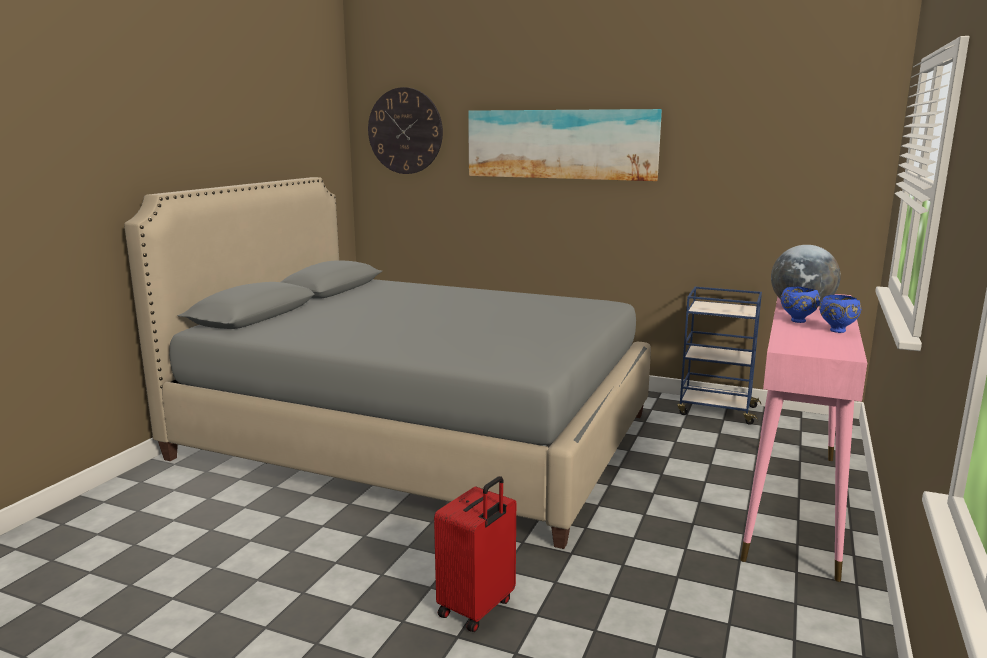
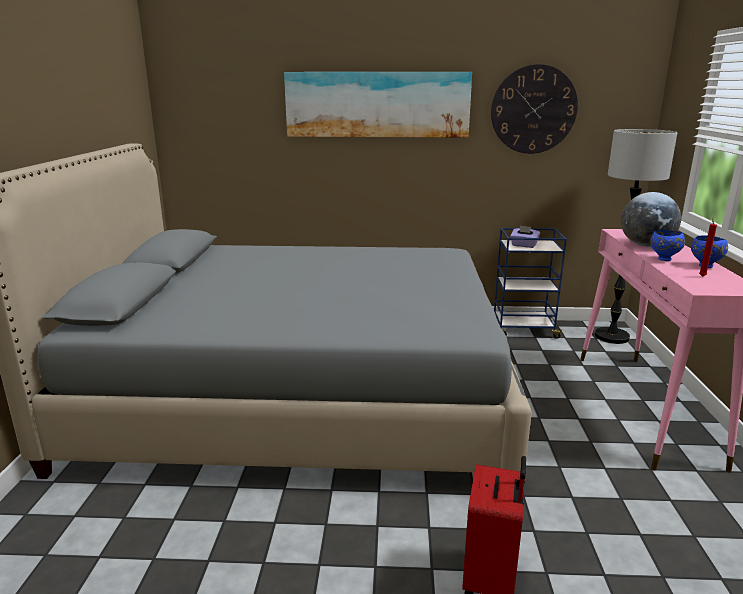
camera: 20 degrees left, 5 degrees up
(405, 131) = (214, 92): wall clock -> wall clock (533, 109)
(713, 308) = (523, 245): none -> purple tissue box
(813, 338) = (702, 276): none -> red candle
(824, 432) = (612, 337): none -> floor lamp

